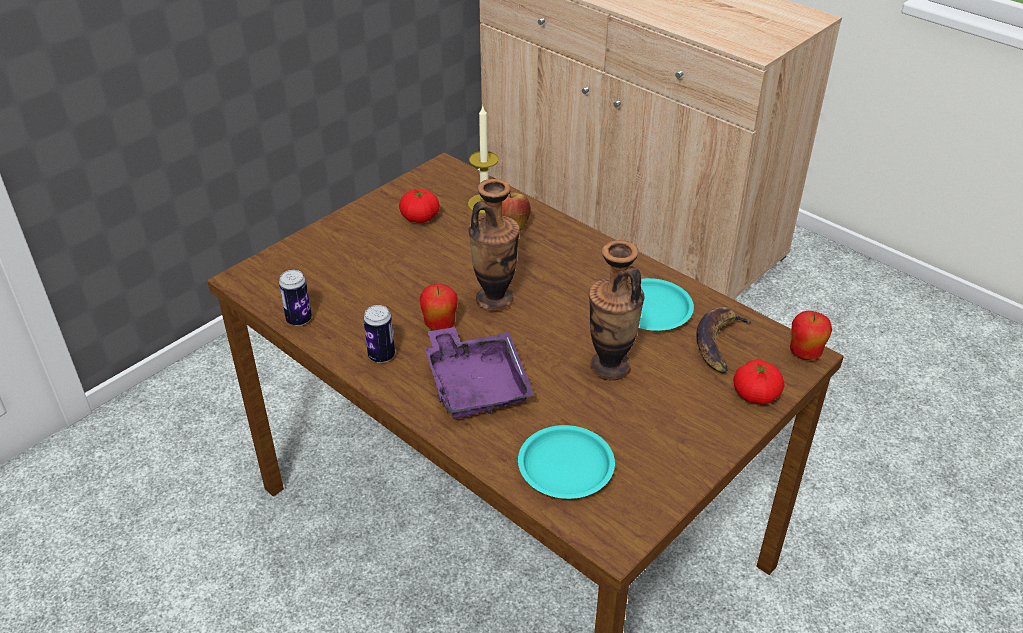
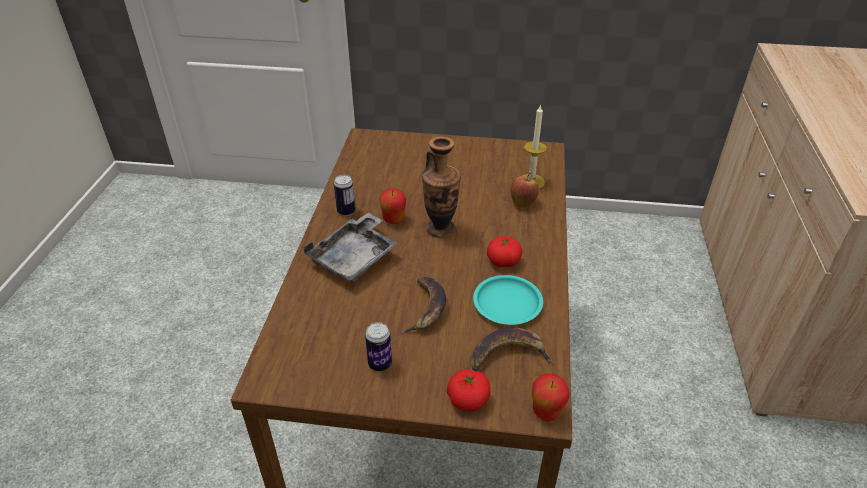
camera: 55 degrees right, 0 degrees up
(299, 319) = (348, 170): can -> can (380, 364)
(420, 217) = (485, 165): tomato -> tomato (503, 261)
(476, 384) = (355, 258): purple tray -> grey tray
(566, 467) = (312, 330): turquoise plate -> none
(610, 366) = (426, 309): vase -> banana

